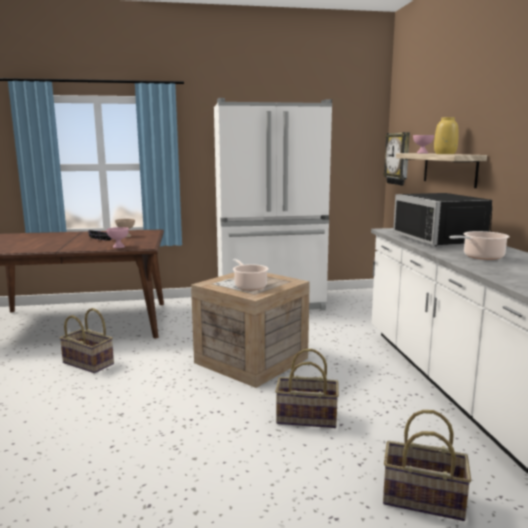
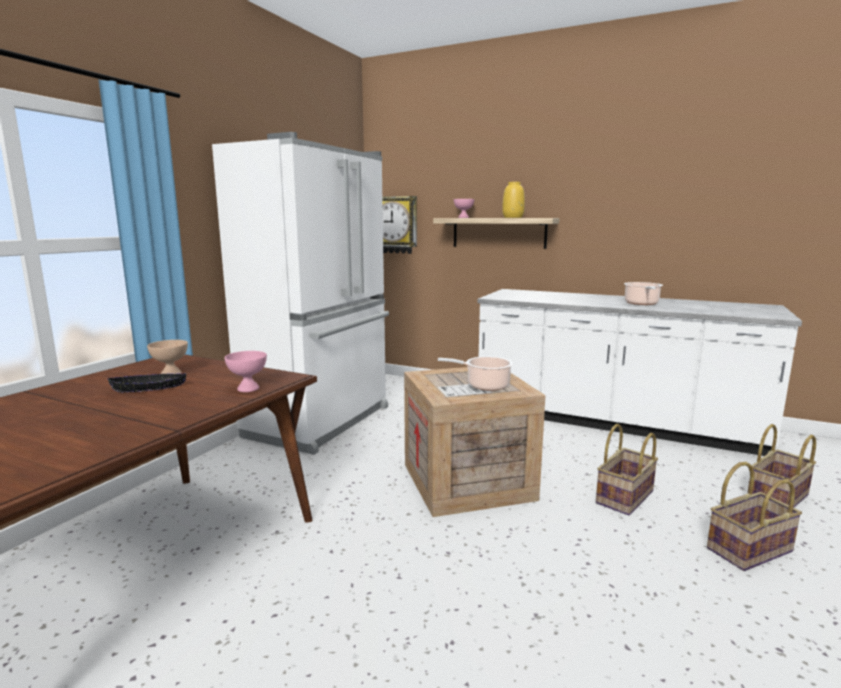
camera: 55 degrees left, 0 degrees up
(89, 363) = (323, 606): basket -> basket (748, 549)
(443, 239) = (562, 297): black microwave -> none

